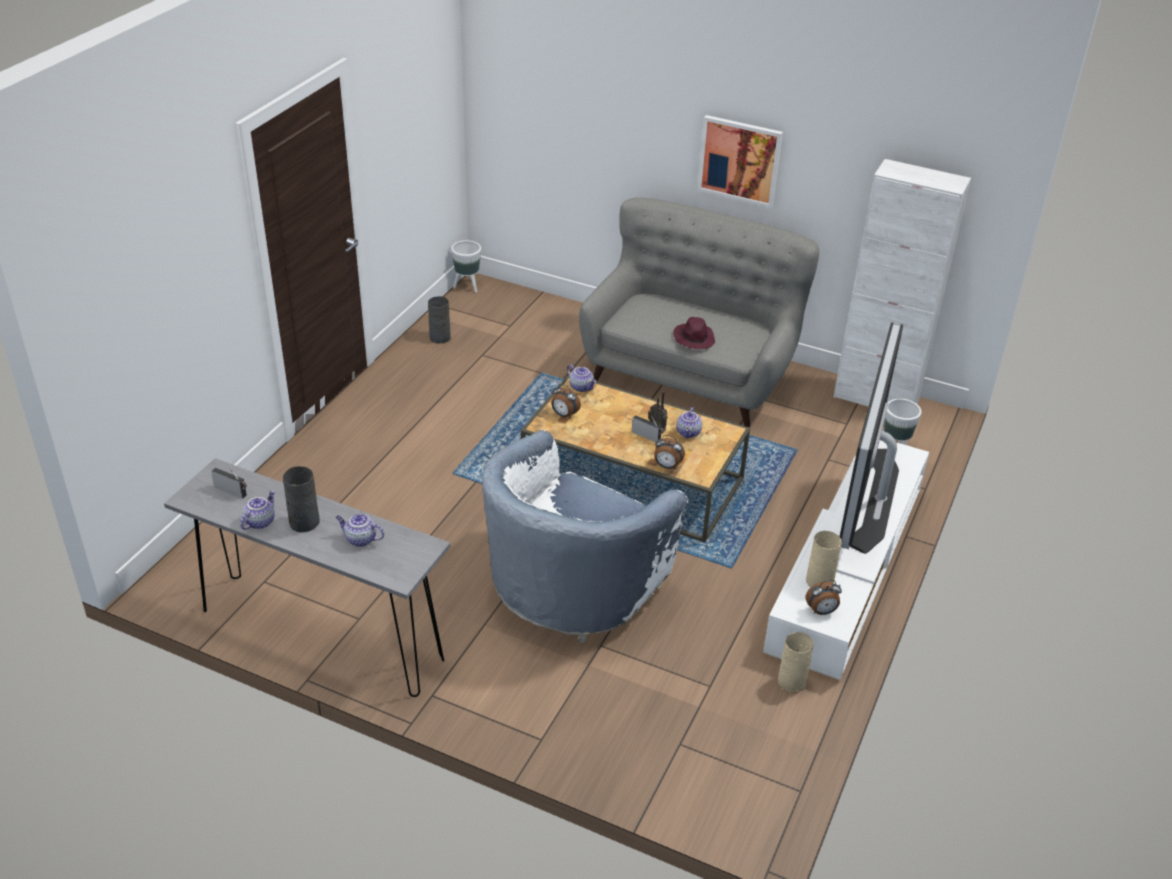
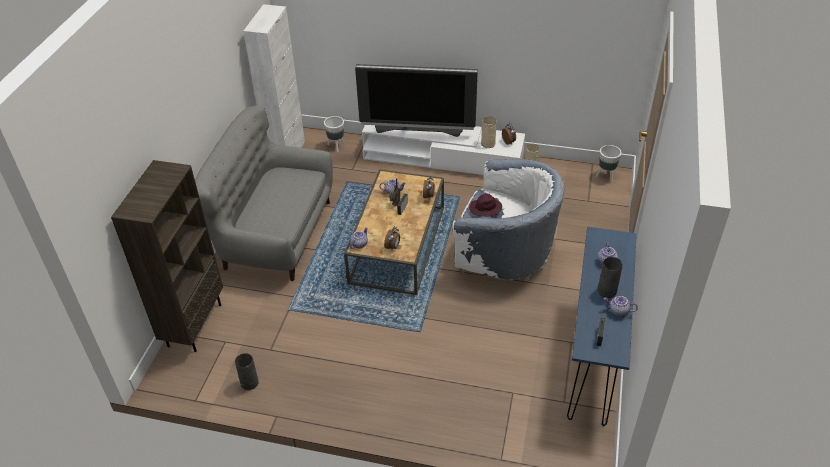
camera: 100 degrees left, 5 degrees up
(321, 635) = (593, 356): grey console table -> blue console table
(467, 286) = (164, 384): white planter -> white planter (606, 176)
(546, 307) = (194, 324): none -> brown bookcase
(694, 339) = (296, 196): purple hat -> purple hat (485, 209)
(740, 160) = (204, 107): picture -> none

